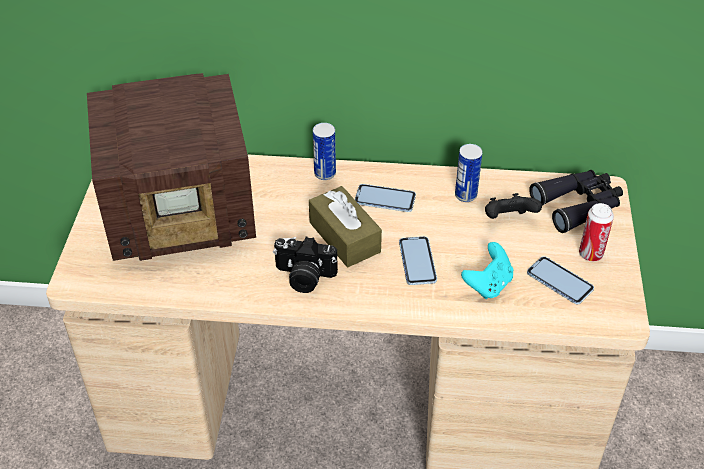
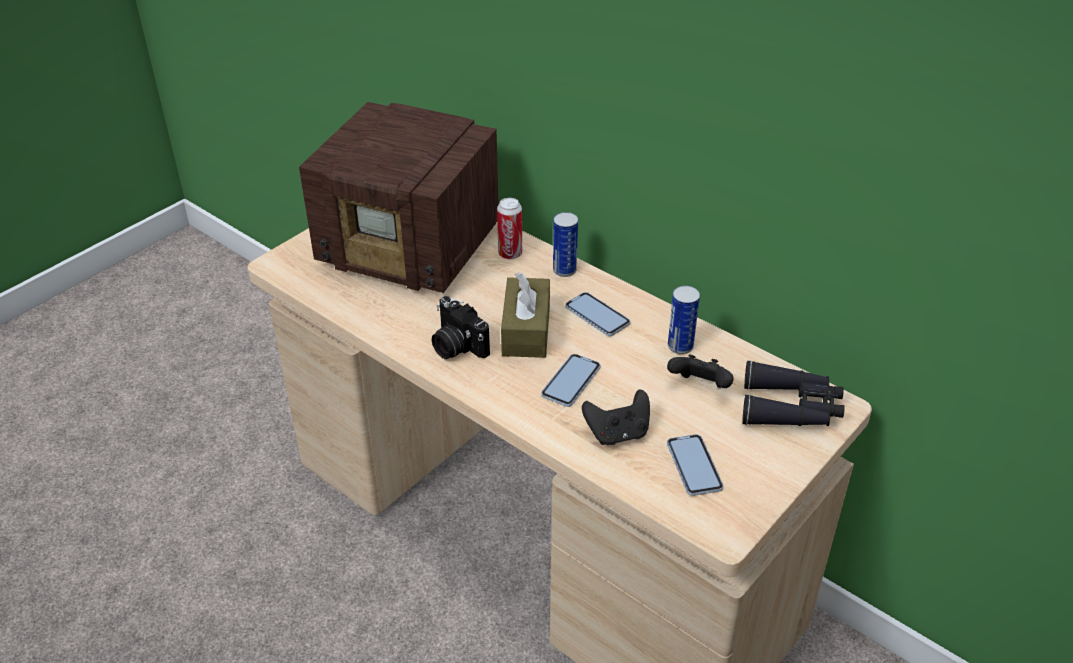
camera: 35 degrees right, 5 degrees down
(488, 285) = (617, 433): turquoise game controller -> black game controller
(590, 254) = (754, 458): can -> can (510, 254)

